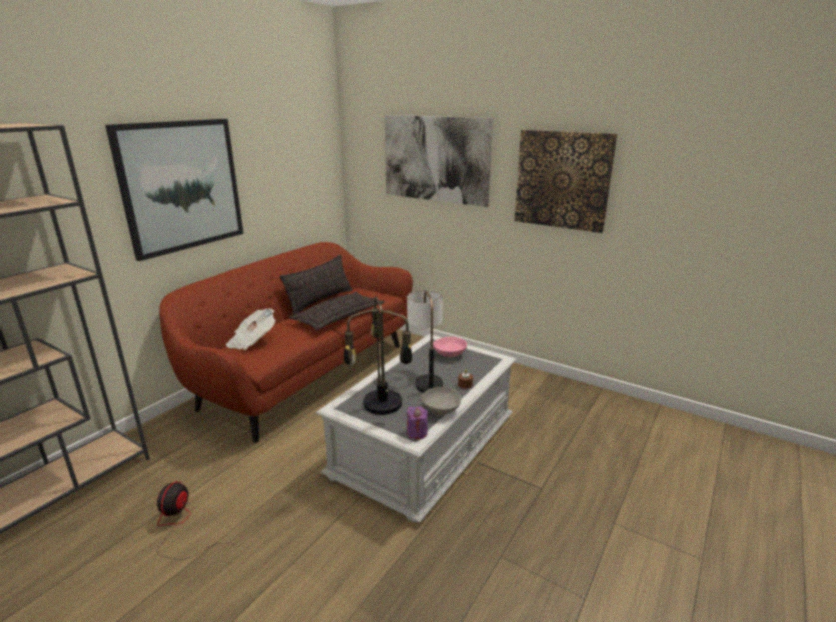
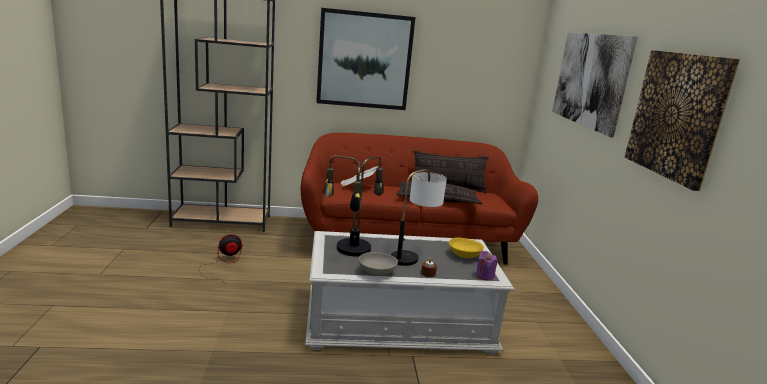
camera: 50 degrees right, 5 degrees down
(417, 433) = (334, 271): purple candle -> purple candle (484, 276)
(450, 354) = (464, 256): pink bowl -> yellow bowl

